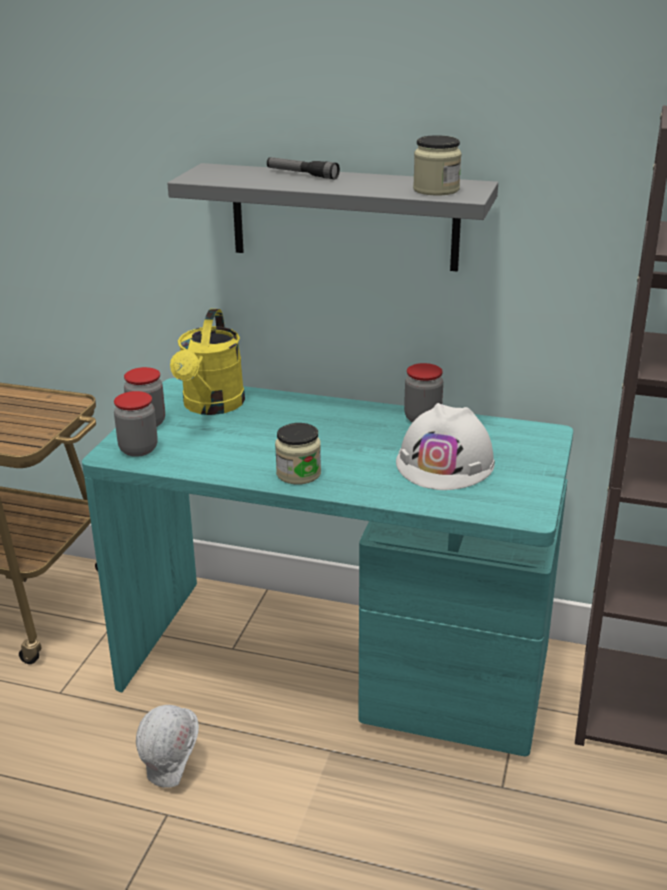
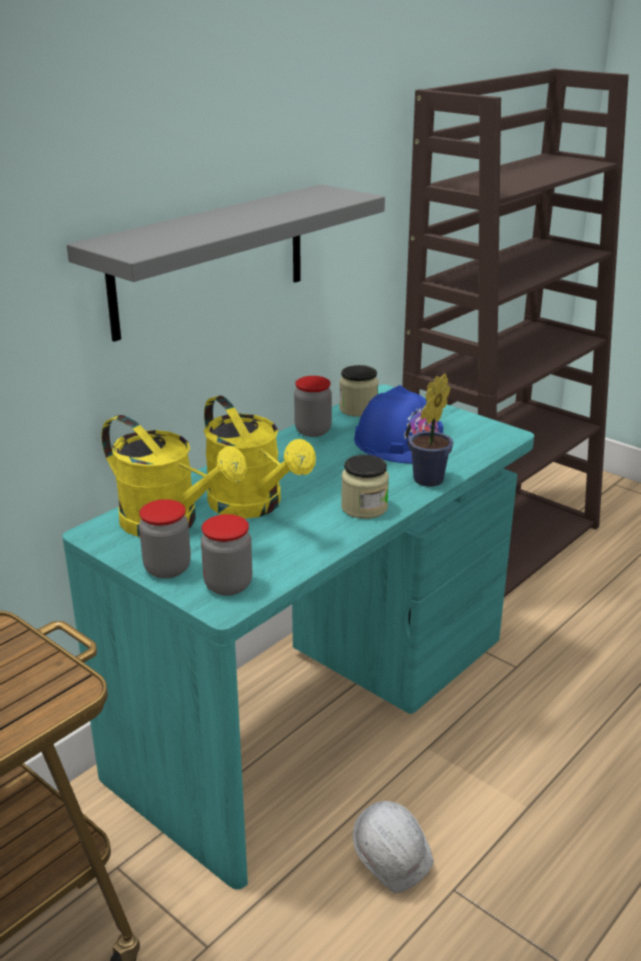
camera: 65 degrees left, 0 degrees up
(262, 428) = (253, 506): none -> yellow watering can
(302, 174) = (197, 221): flashlight -> none
(375, 492) = (426, 481): none -> potted plant
(436, 190) = (324, 198): jar -> jar (358, 409)
(445, 463) = (401, 442): white hard hat -> blue hard hat

